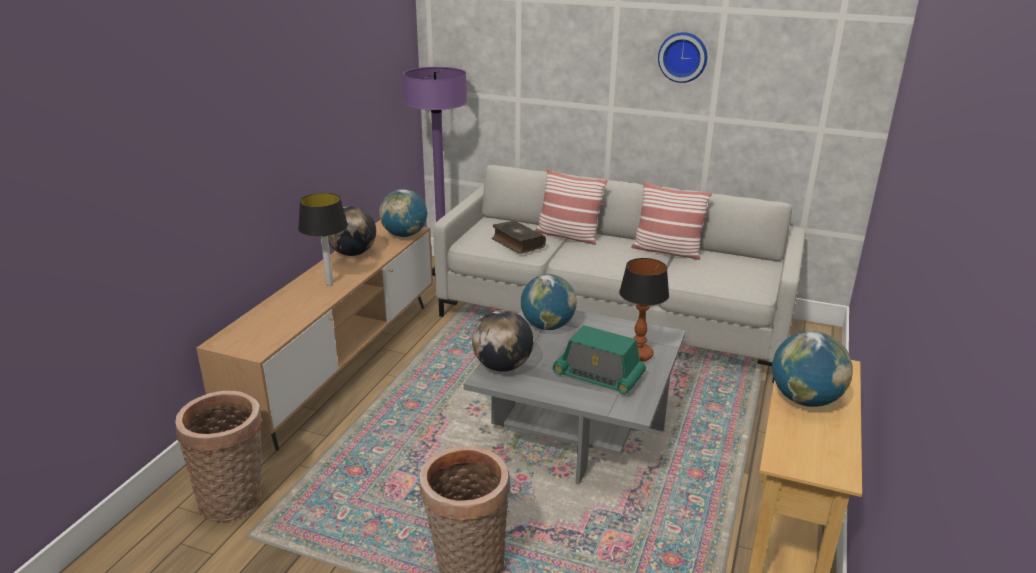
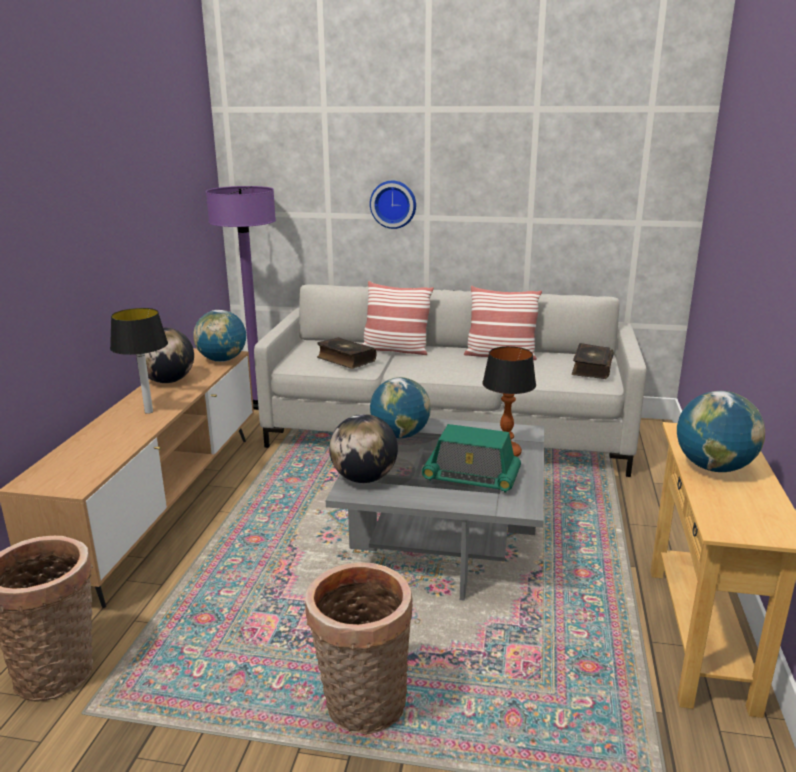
camera: 10 degrees left, 5 degrees down
(683, 57) = (498, 159): wall clock -> wall clock (393, 204)
(750, 274) = (591, 368): none -> book

